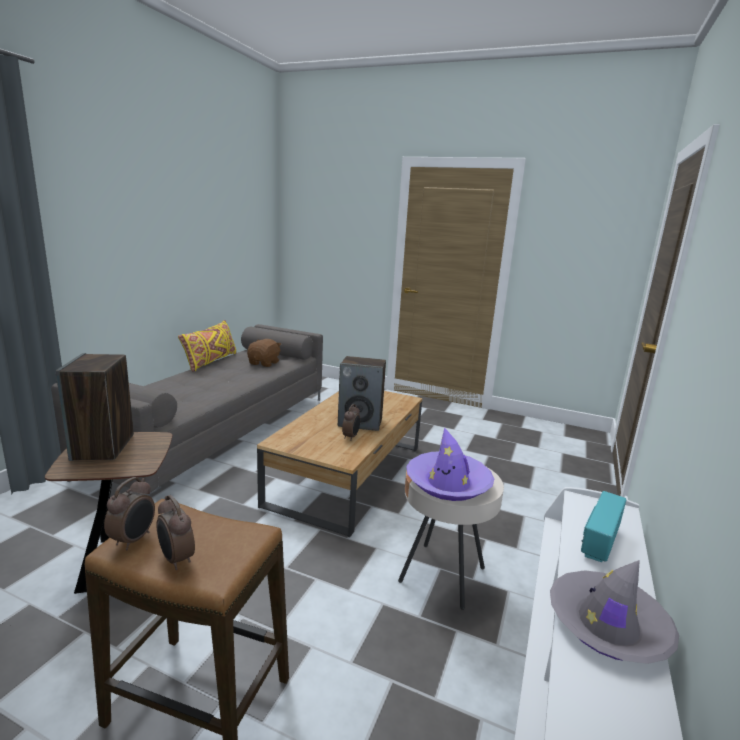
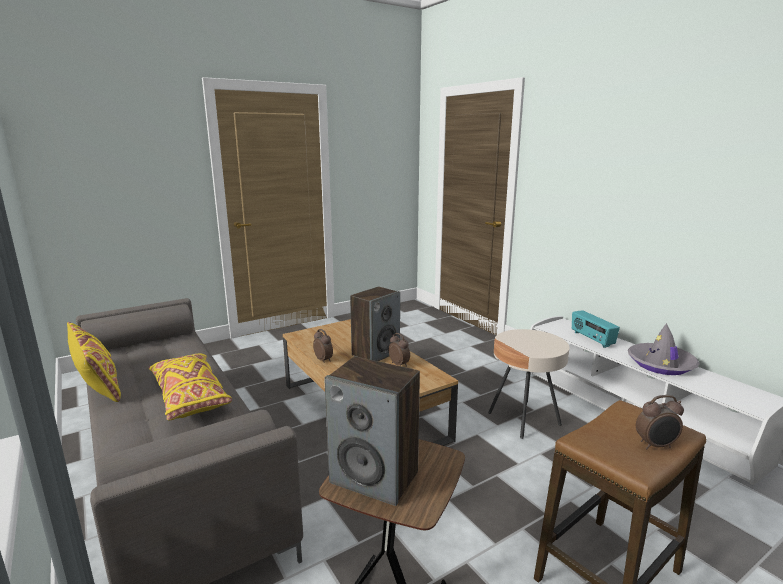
camera: 55 degrees left, 0 degrees up
(134, 539) = (629, 459): alarm clock -> alarm clock (323, 360)
(214, 384) = (190, 396): none -> yellow pillow
(264, 363) = (169, 354): brown plush toy -> none
(448, 483) = (537, 346): purple hat -> none

